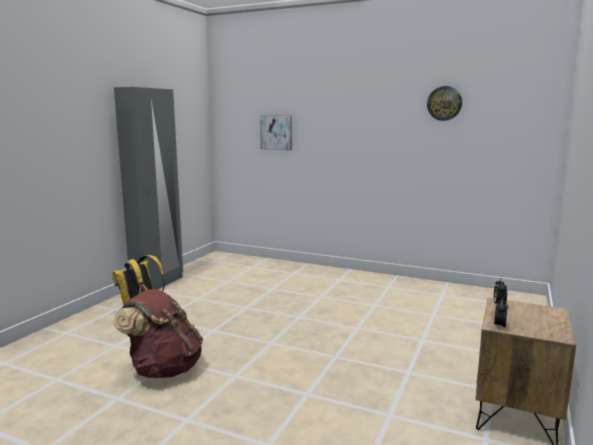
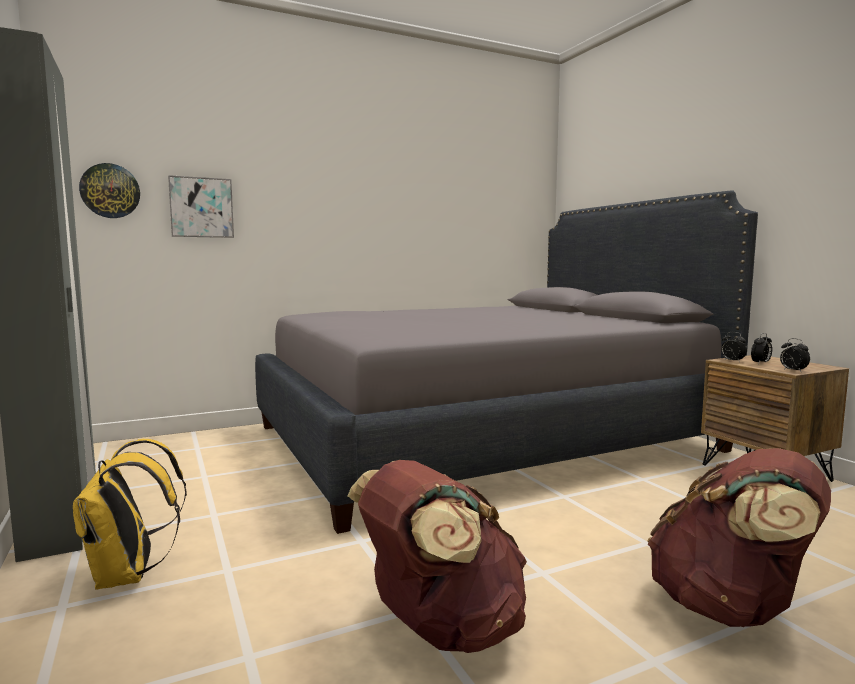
camera: 50 degrees left, 5 degrees down
(259, 432) = (731, 608): none -> brown backpack
(386, 310) = (483, 438): none -> grey bed
(444, 103) = (447, 177): wall clock -> wall clock (110, 191)
(514, 313) = (760, 363): none -> alarm clock

